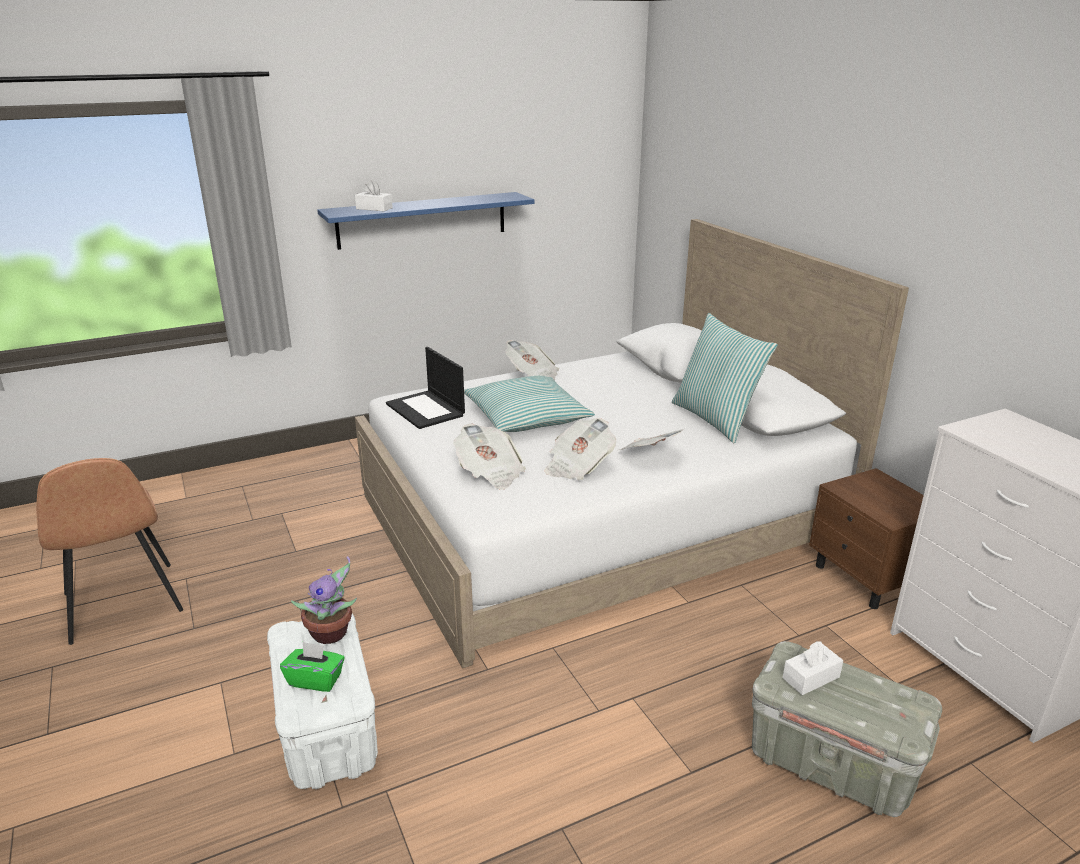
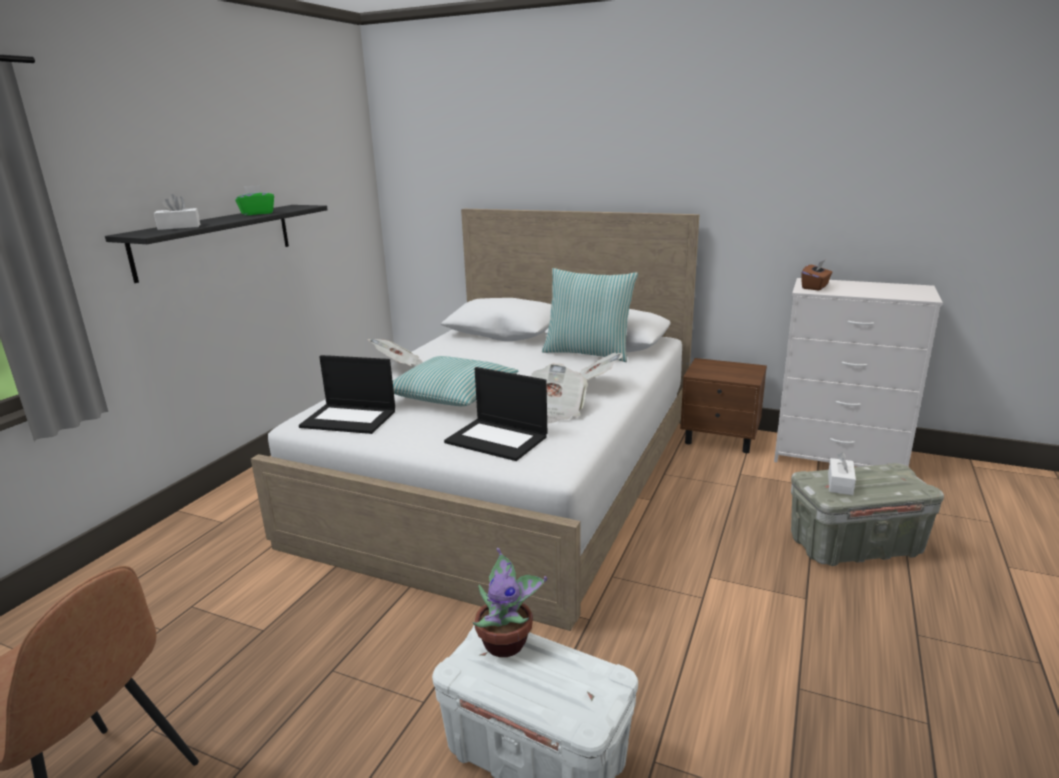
camera: 40 degrees left, 5 degrees down
(315, 680) = (558, 686): green tissue box -> green tissue box (257, 213)
(422, 220) = (215, 240): blue shelf -> black shelf
(490, 473) = (498, 439): newspaper -> laptop
(989, 429) = (815, 287): none -> brown tissue box

